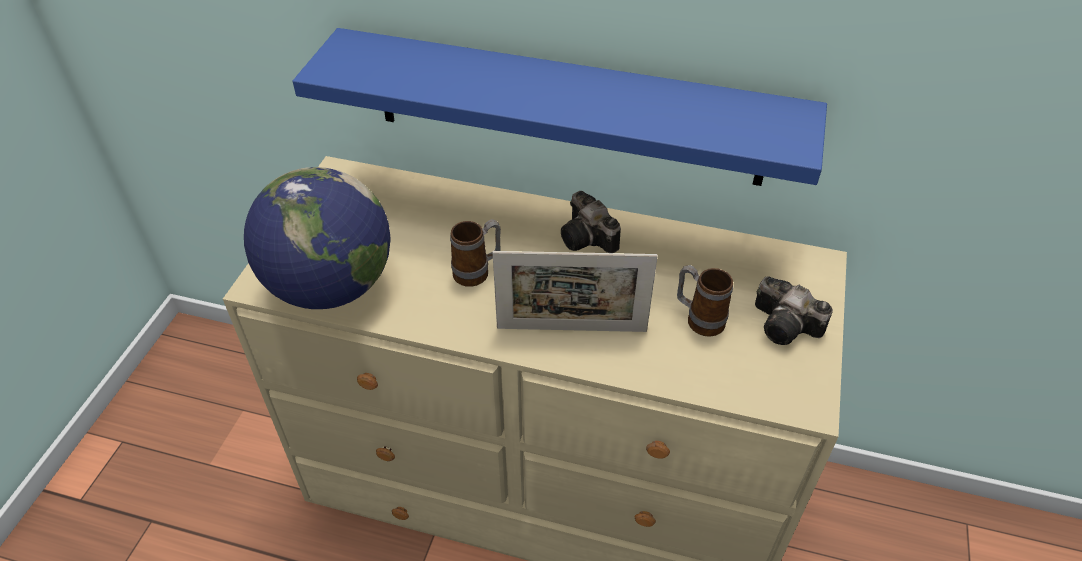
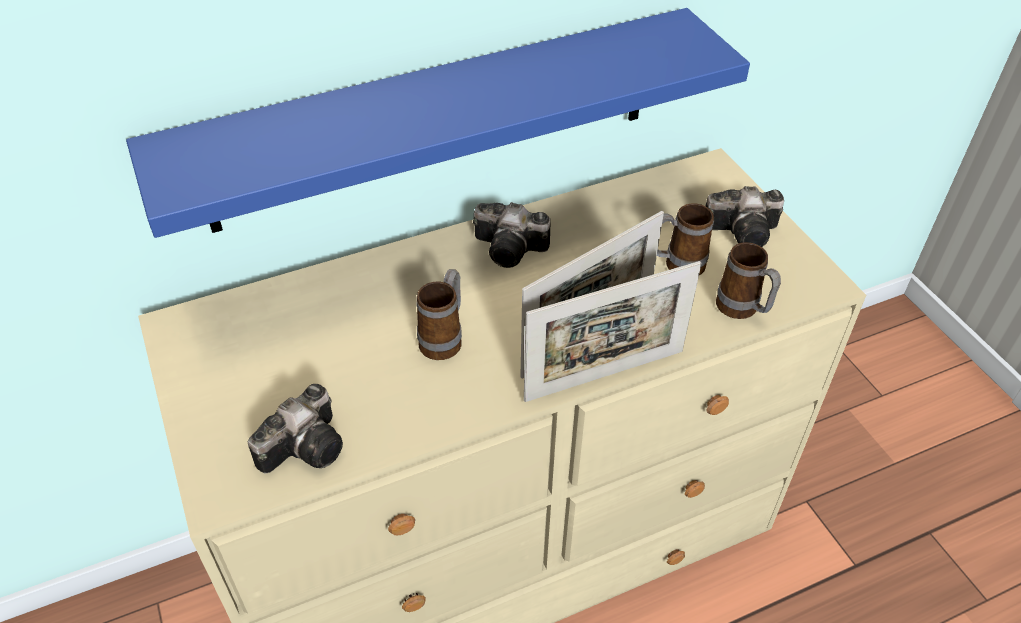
camera: 40 degrees left, 0 degrees up
(331, 287) = (307, 445): globe -> camera
(554, 362) = (605, 375): none -> picture frame
(712, 382) = (742, 311): none -> mug

